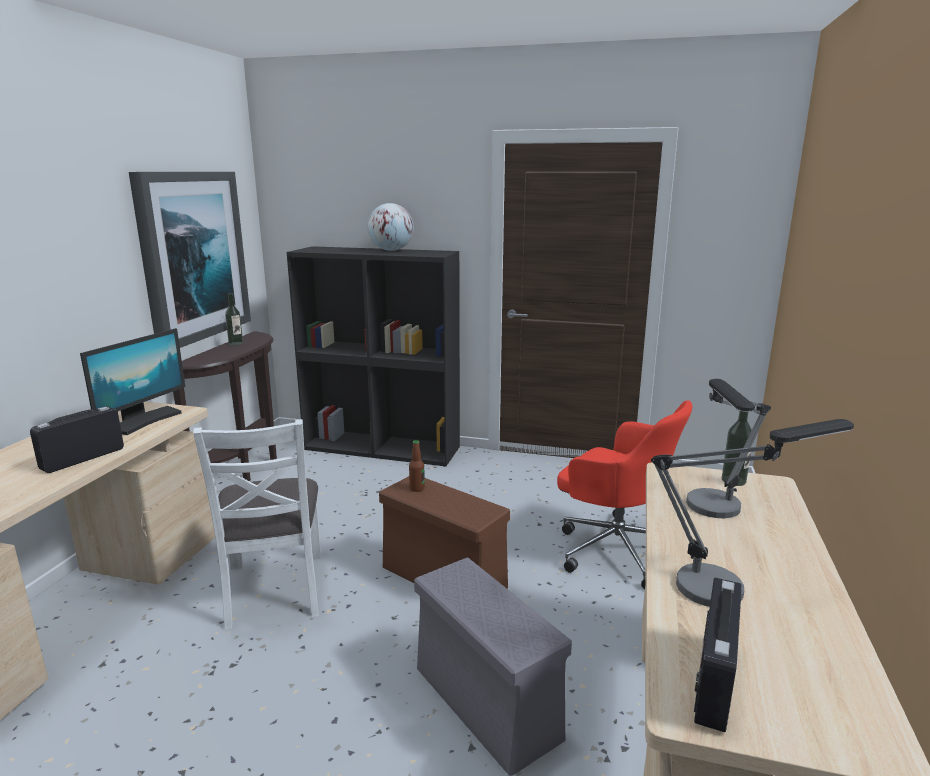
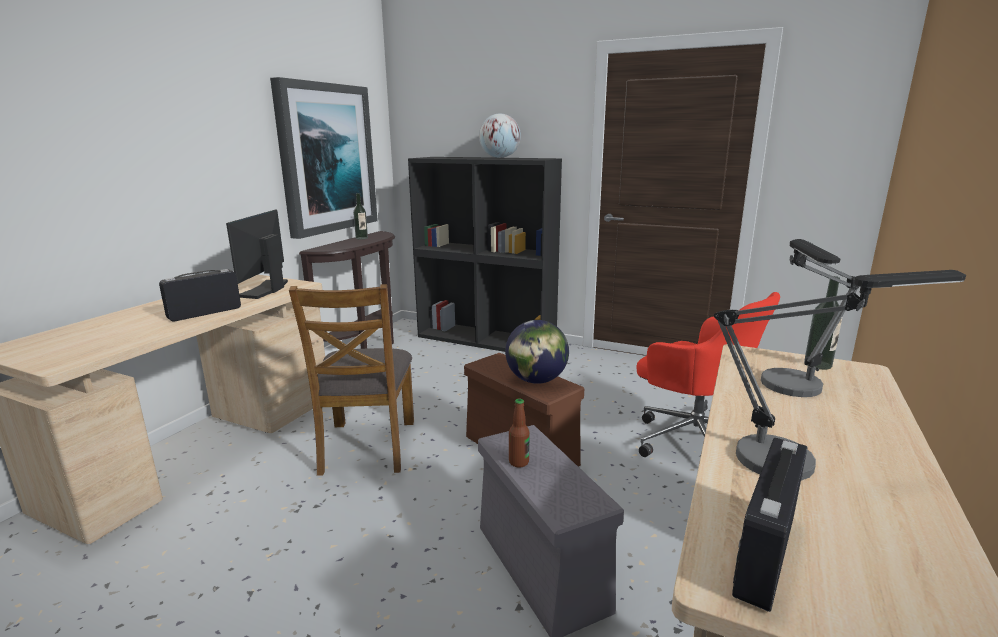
camera: 10 degrees right, 0 degrees up
(144, 421) = (266, 289): monitor -> monitor turned 150 degrees clockwise
(274, 589) = (367, 446): white chair -> brown chair
(417, 488) = (499, 364): bottle -> bottle (518, 462)
(459, 505) = (536, 380): none -> globe

